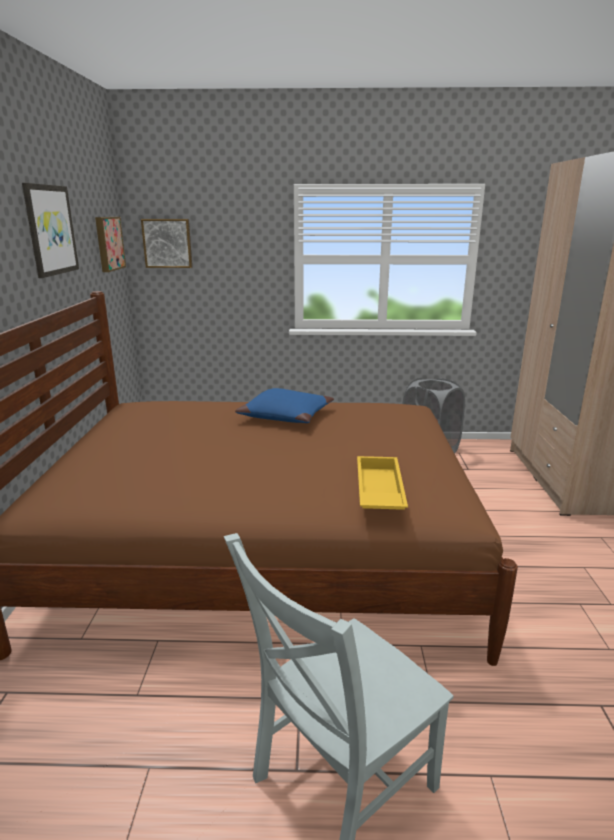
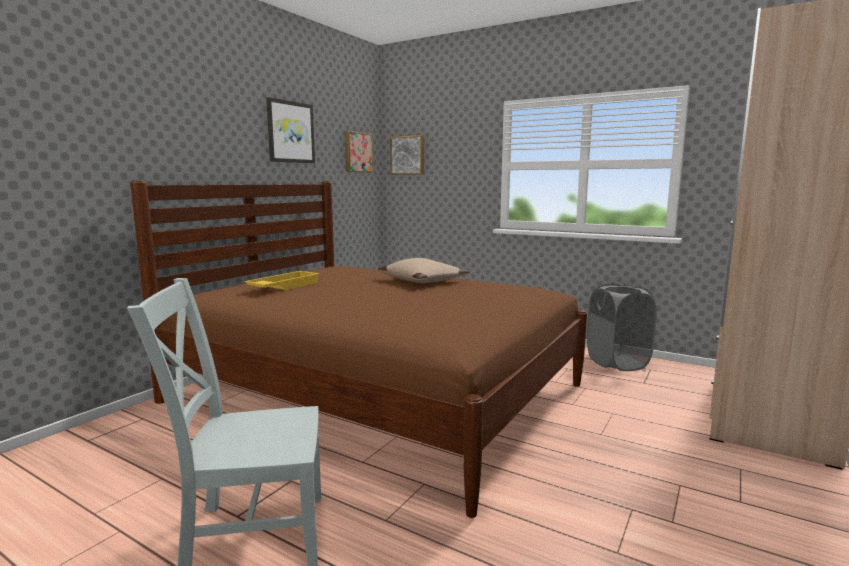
camera: 30 degrees right, 10 degrees down
(286, 416) = (423, 281): blue pillow -> beige pillow
(377, 491) = (404, 321): yellow tray -> yellow tray (283, 286)

